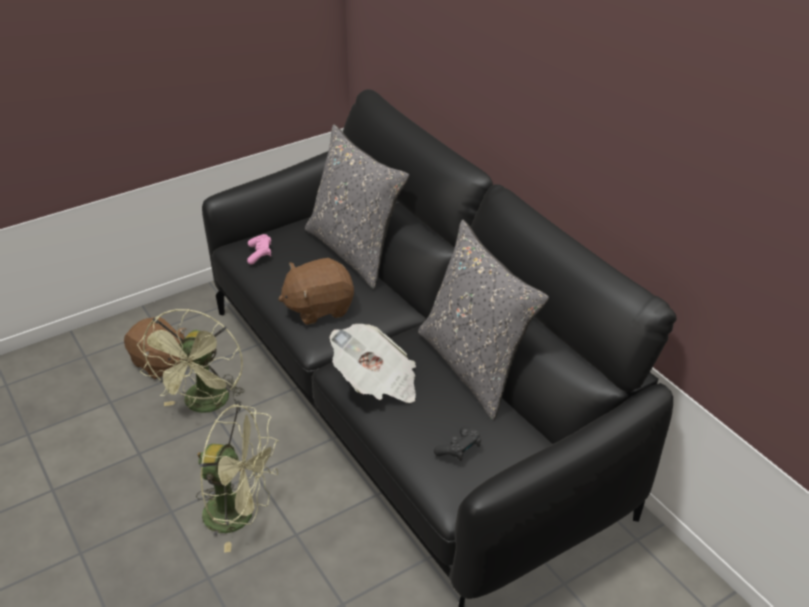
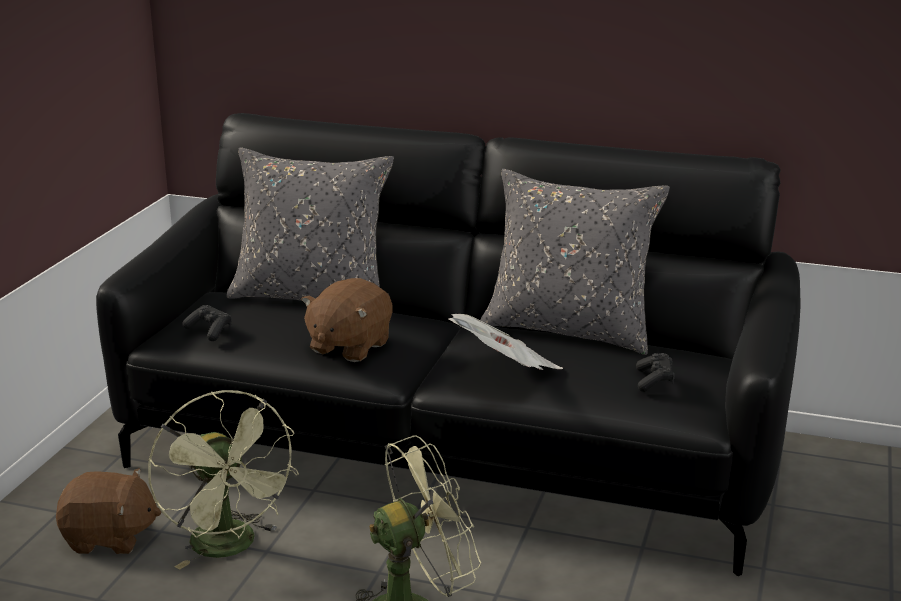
camera: 40 degrees left, 15 degrees down
(260, 254) = (209, 331): pink game controller -> black game controller

